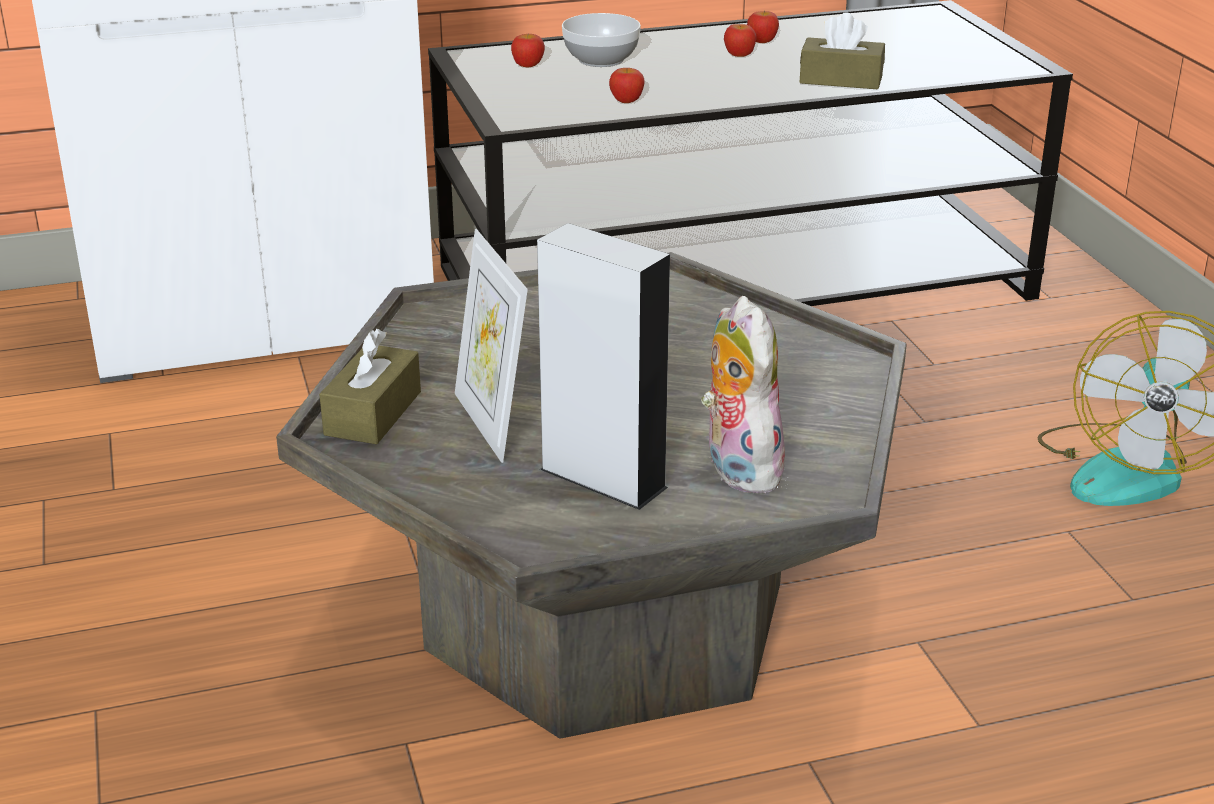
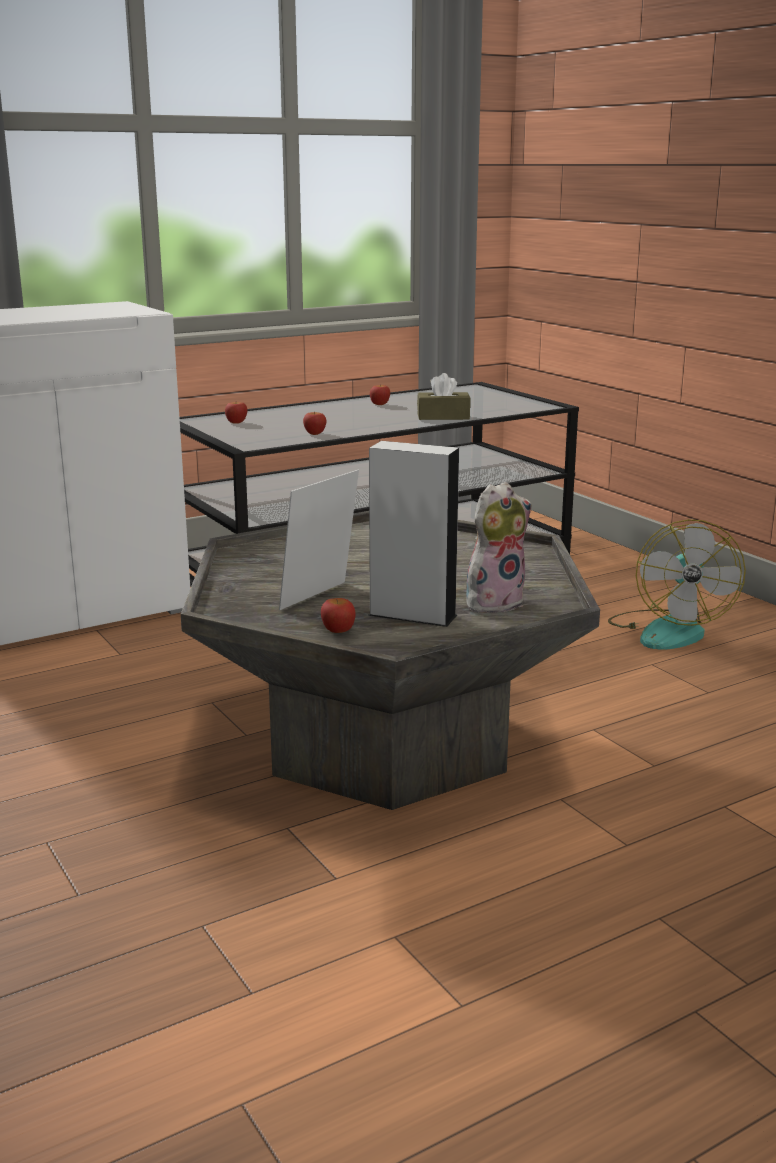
camera: 15 degrees left, 10 degrees down
(373, 413) = (235, 600): brown tissue box -> none
(492, 424) = (320, 597): picture frame -> picture frame turned 75 degrees clockwise
(601, 60) = (283, 417): bowl -> none
(736, 468) = (494, 602): plush toy -> plush toy turned 90 degrees clockwise
(739, 55) = (370, 410): apple -> apple (338, 630)

